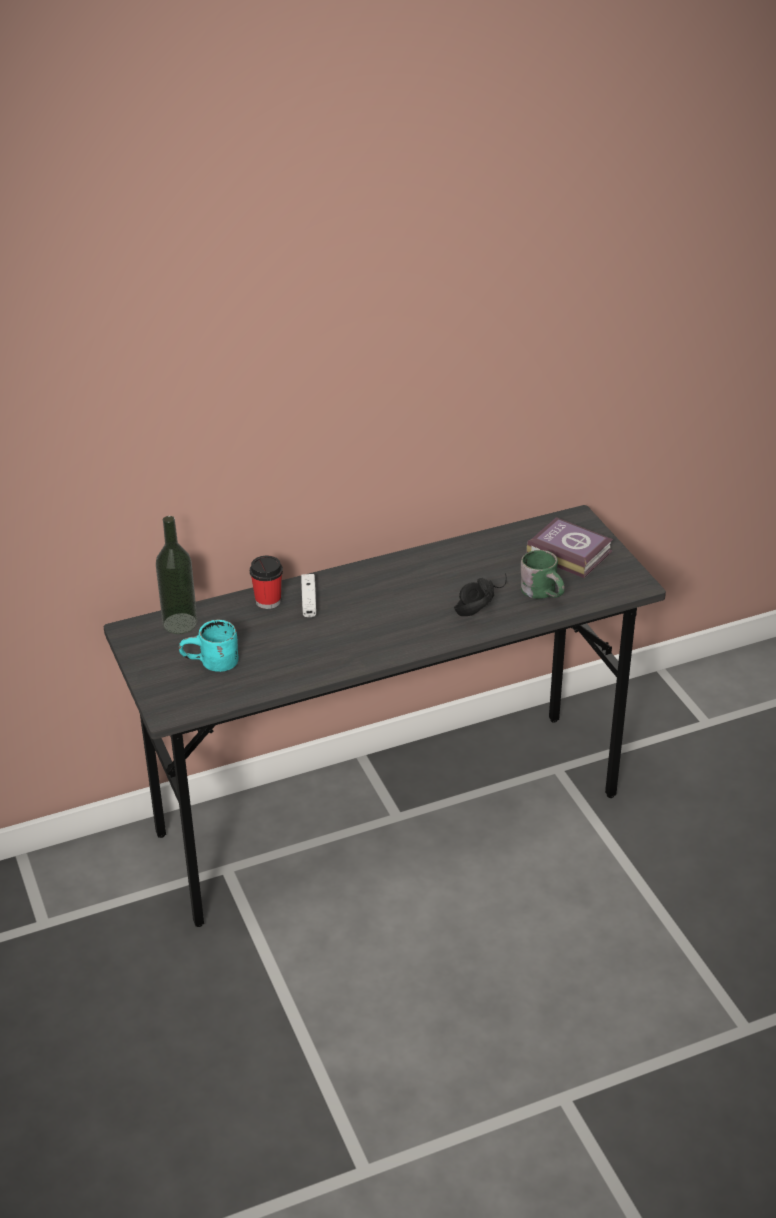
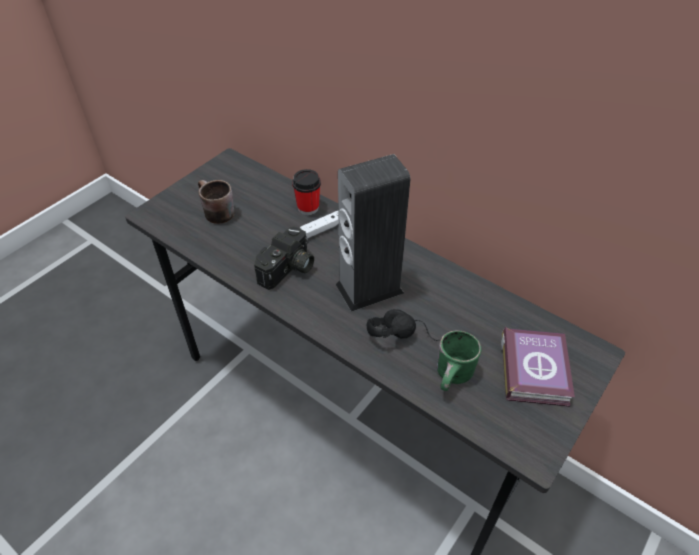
camera: 60 degrees right, 10 degrees up
(180, 623) = (252, 178): bottle -> none
(212, 665) = (214, 212): turquoise mug -> brown mug
(346, 640) = (288, 270): none -> camera
(413, 601) = (369, 288): none -> speaker

